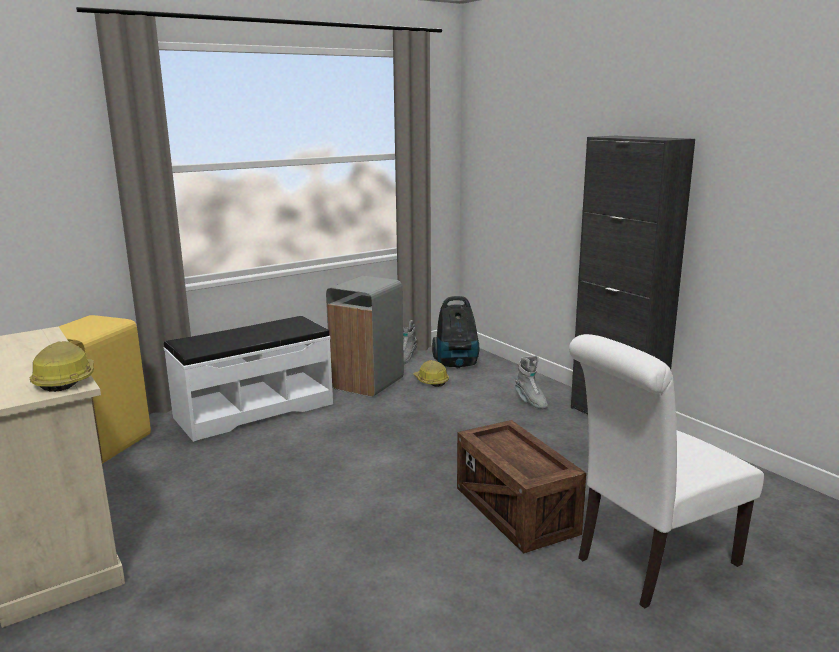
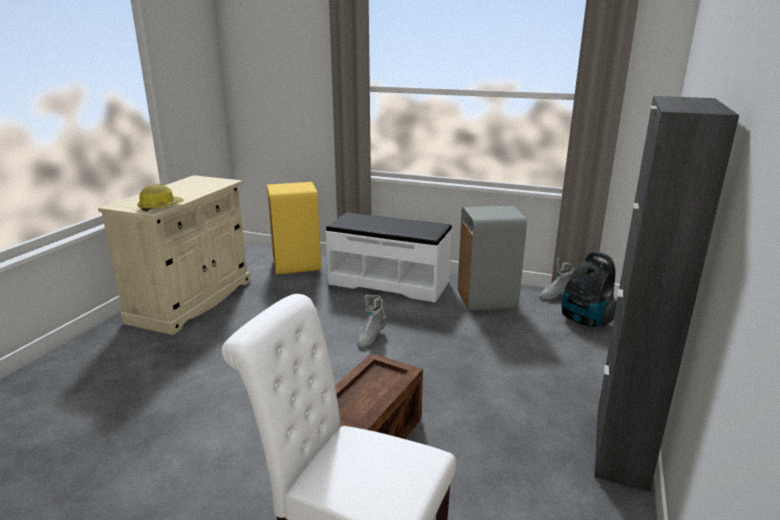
camera: 55 degrees right, 5 degrees up
(431, 381) = (533, 322): hard hat -> none
(530, 401) = (574, 382): grey boot -> grey boot (370, 337)

